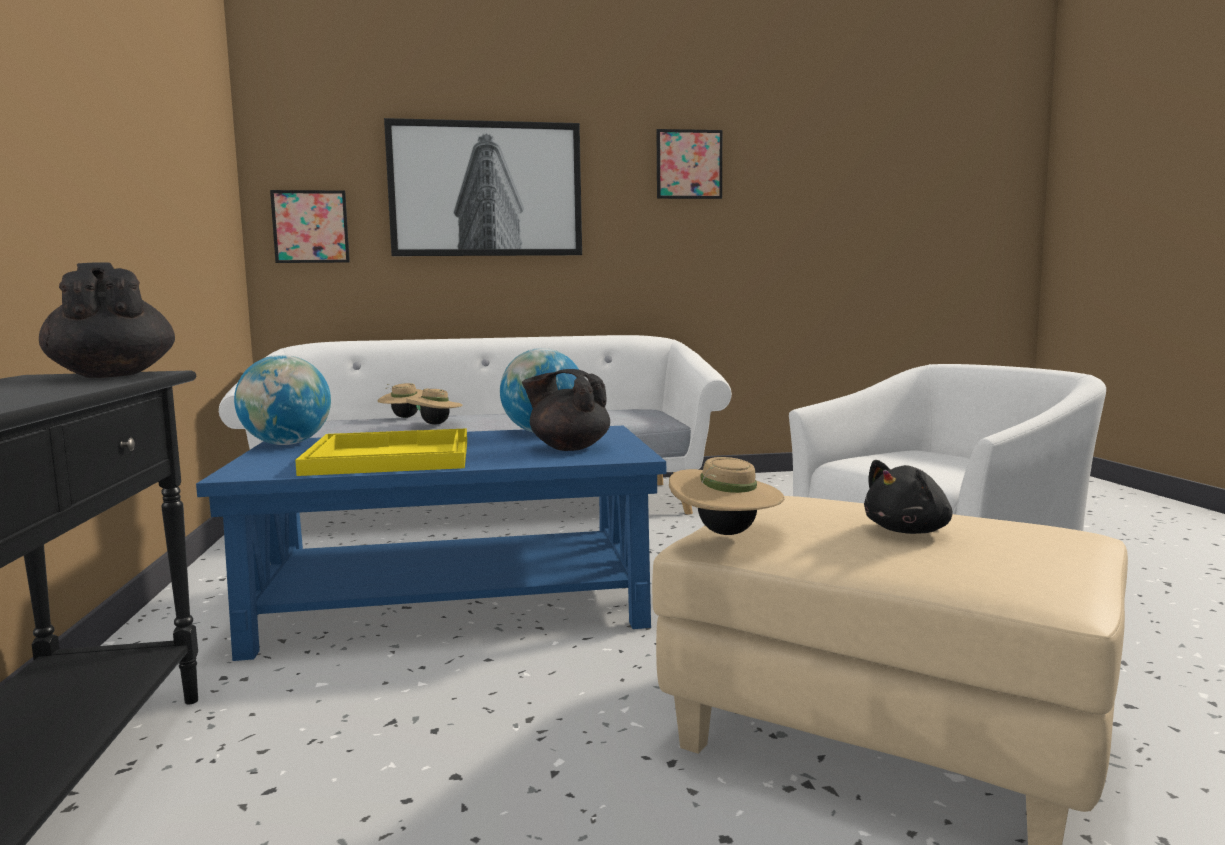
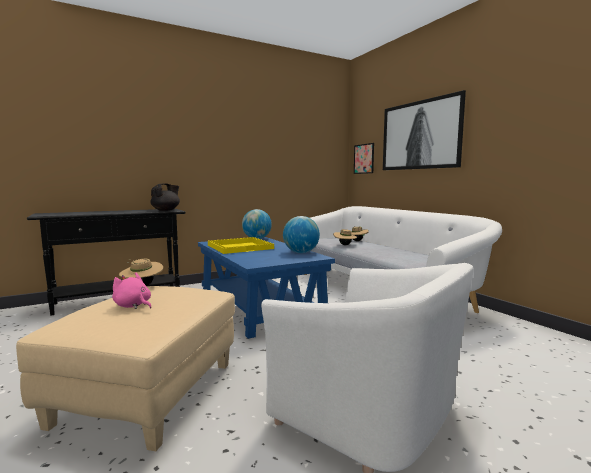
camera: 70 degrees right, 0 degrees up
(568, 448) = (268, 258): black teapot -> none
(689, 164) = (533, 100): picture -> none
(909, 531) = (133, 306): black plush toy -> pink plush toy

